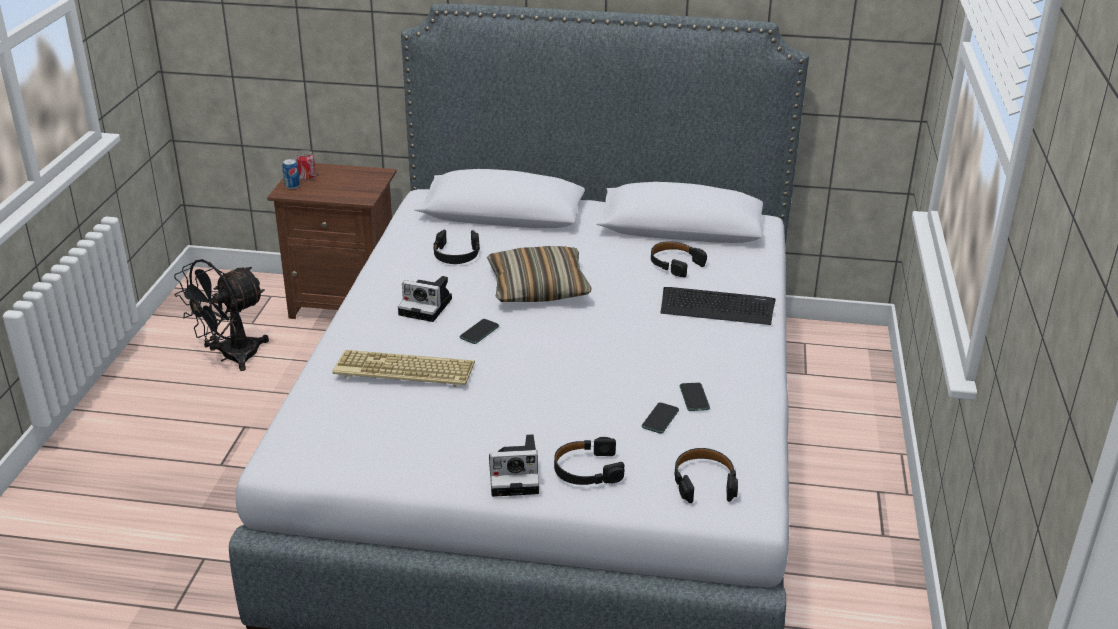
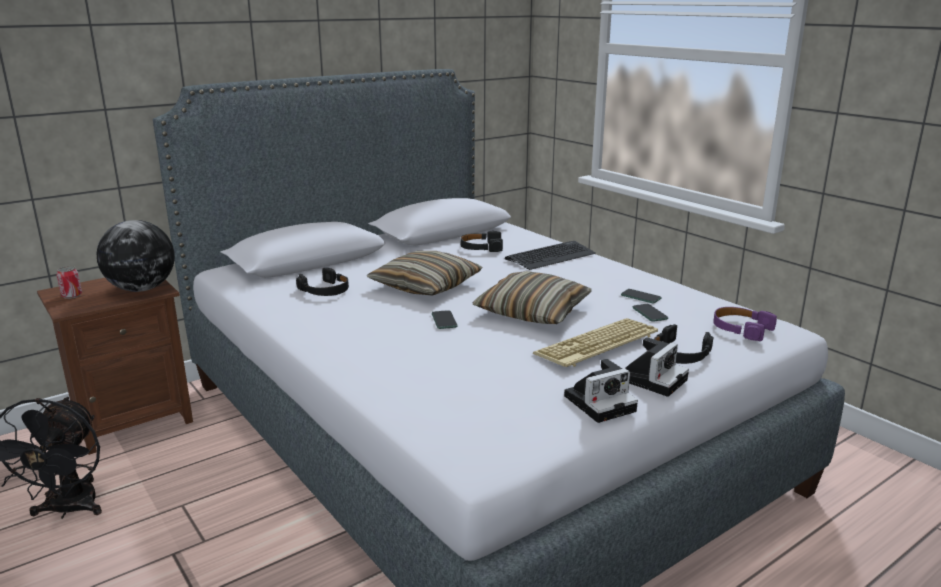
camera: 45 degrees left, 10 degrees down
(292, 186) = (67, 305): can -> none
(355, 190) = (142, 289): none -> globe
(402, 371) = (445, 361): keyboard -> keyboard (597, 345)
(428, 307) = (372, 323): camera -> camera (601, 402)
(566, 361) = (533, 311): none -> pillow
(704, 482) = (741, 329): black headphones -> purple headphones

